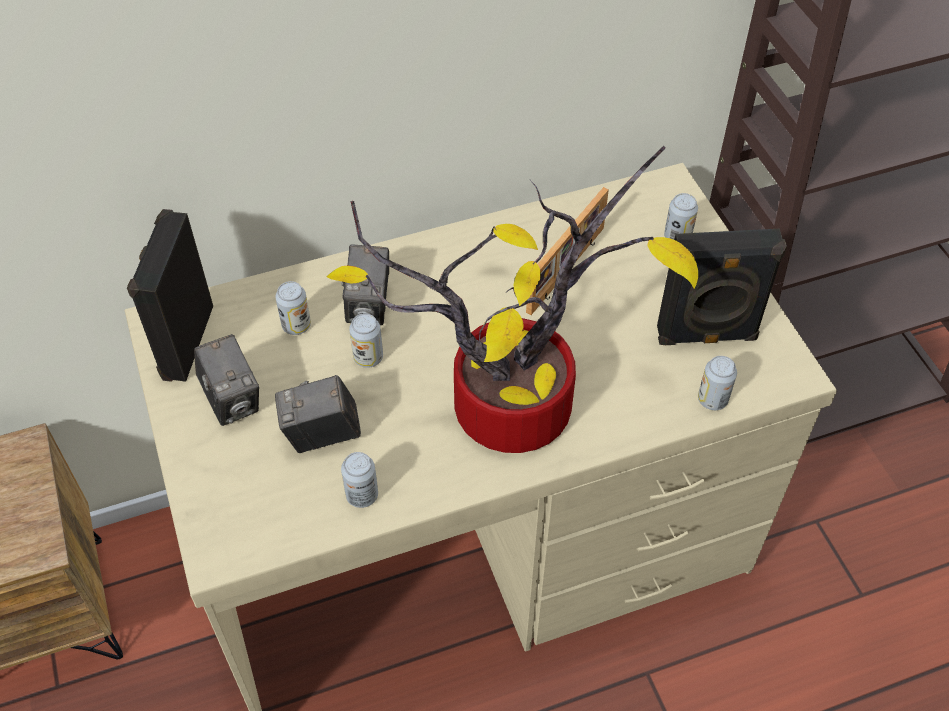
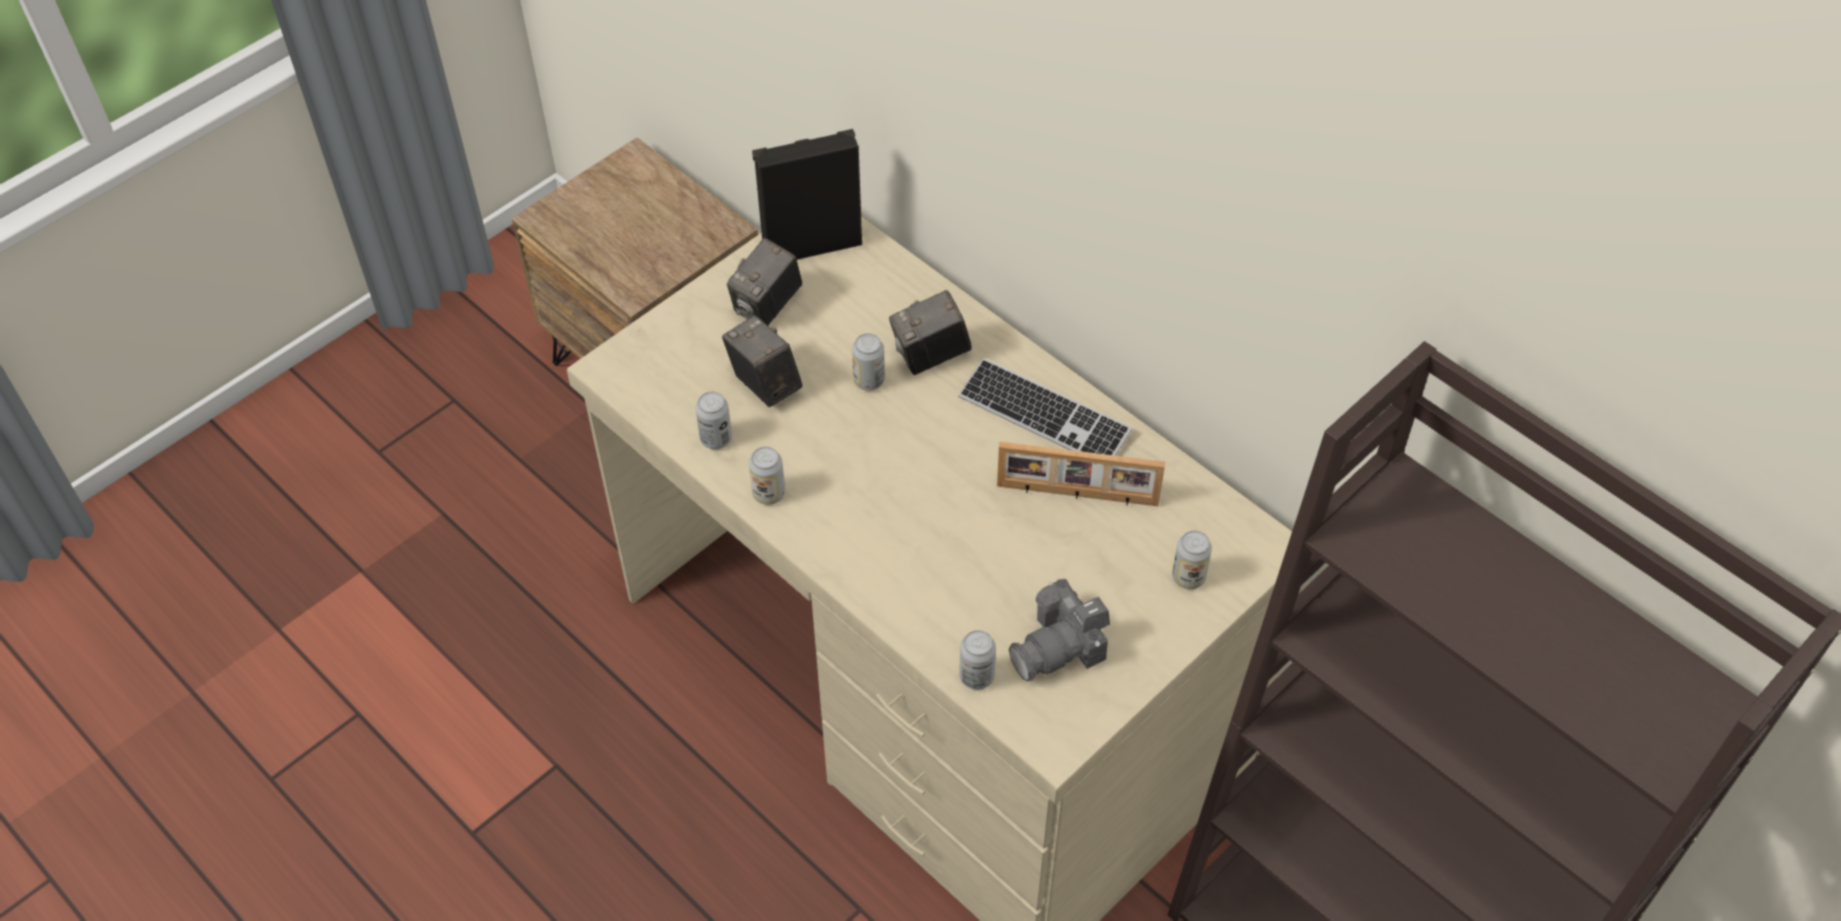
camera: 65 degrees right, 0 degrees up
(296, 325) = (875, 313): can -> can (769, 493)
(477, 259) = (1044, 416): none -> keyboard
(518, 399) = (885, 513): potted plant -> none
(707, 336) = (1060, 646): black speaker -> camera

